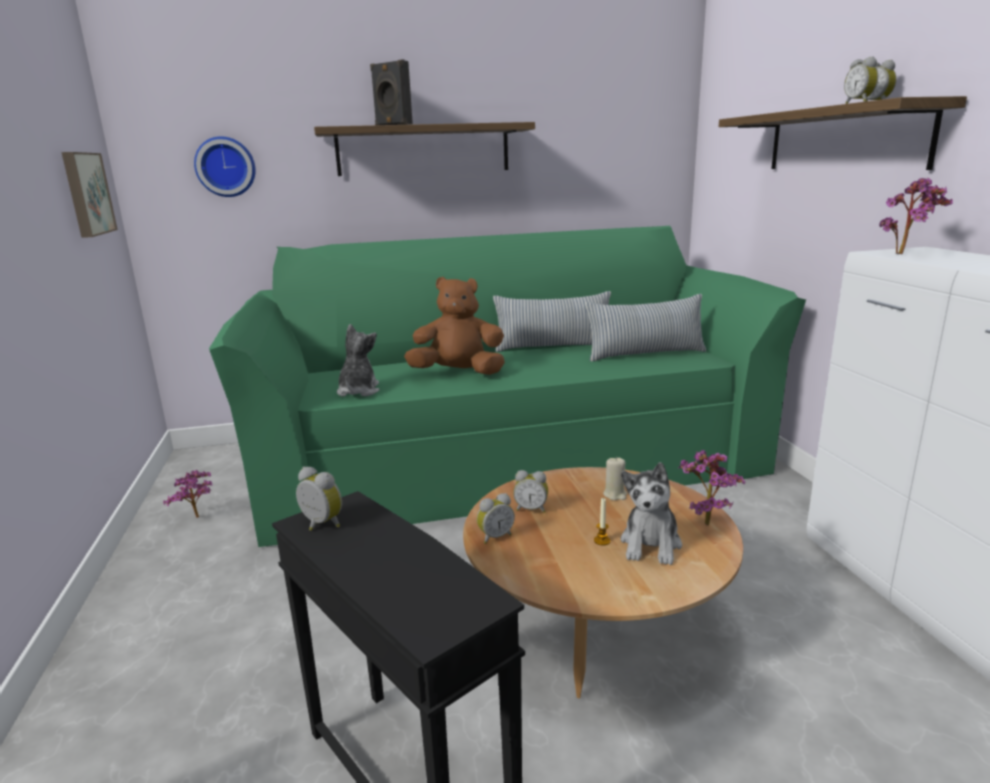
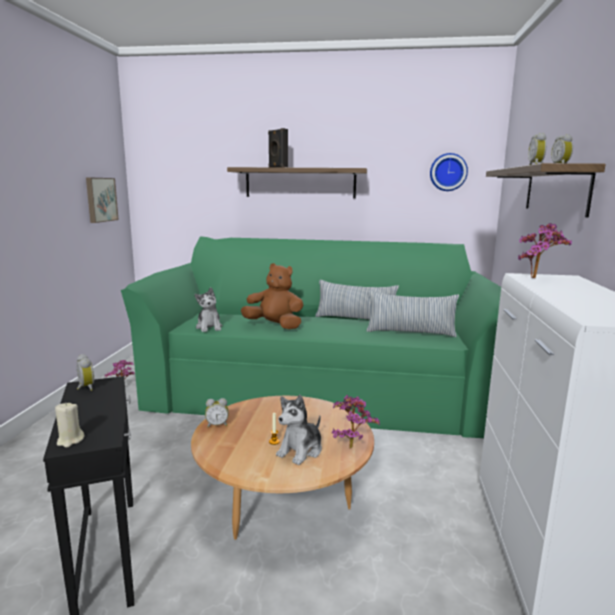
camera: 20 degrees right, 5 degrees down
(226, 167) = (184, 188): wall clock -> wall clock (448, 172)
(358, 391) = (209, 327): plush toy -> plush toy turned 135 degrees clockwise
(531, 509) = (254, 415): alarm clock -> none
(615, 494) = (313, 418): beige candle -> beige candle (70, 440)

